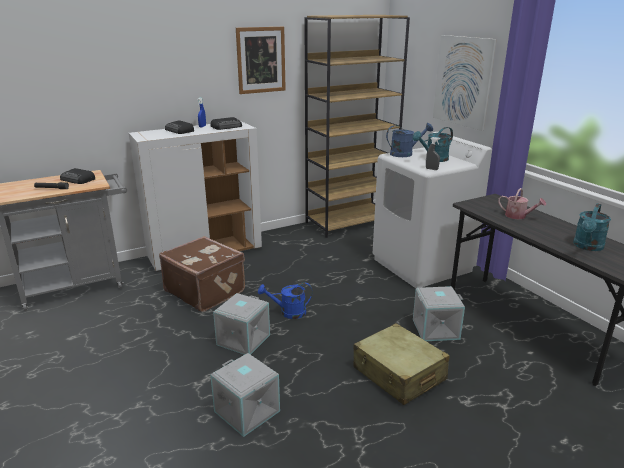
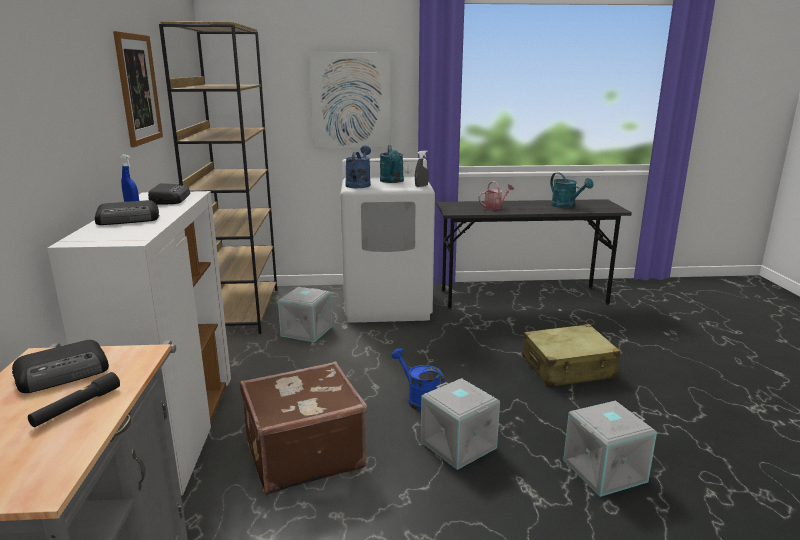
camera: 65 degrees left, 5 degrees down
(288, 312) = (419, 399): blue watering can -> blue watering can turned 120 degrees clockwise
(435, 328) = (505, 332): grey storage box -> grey storage box (306, 331)

